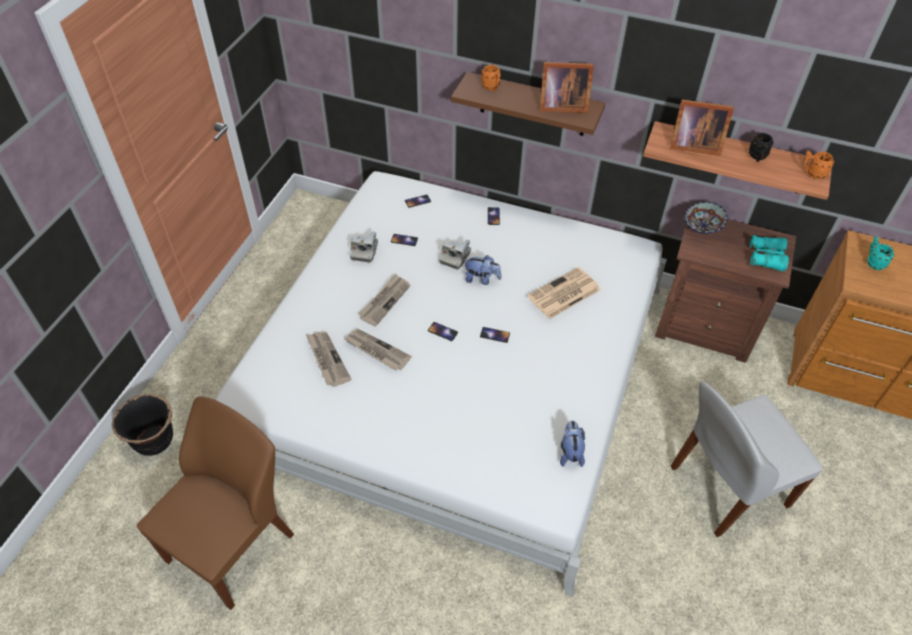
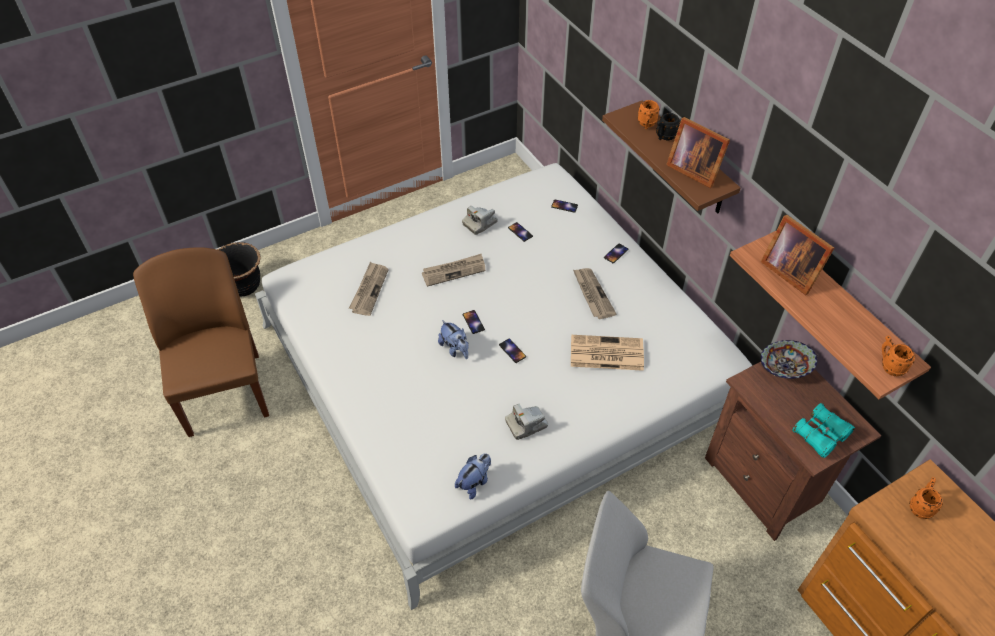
camera: 40 degrees right, 0 degrees up
(233, 545) = (225, 391): brown chair -> brown chair turned 90 degrees counterclockwise
(376, 351) = (409, 305): newspaper -> newspaper (592, 294)
(455, 257) = (546, 269): camera -> camera (526, 424)
(481, 279) = (549, 300): plush toy -> plush toy (455, 349)
(757, 157) = (845, 318): black mug -> black mug (664, 137)
(873, 262) = (920, 506): turquoise mug -> orange mug

